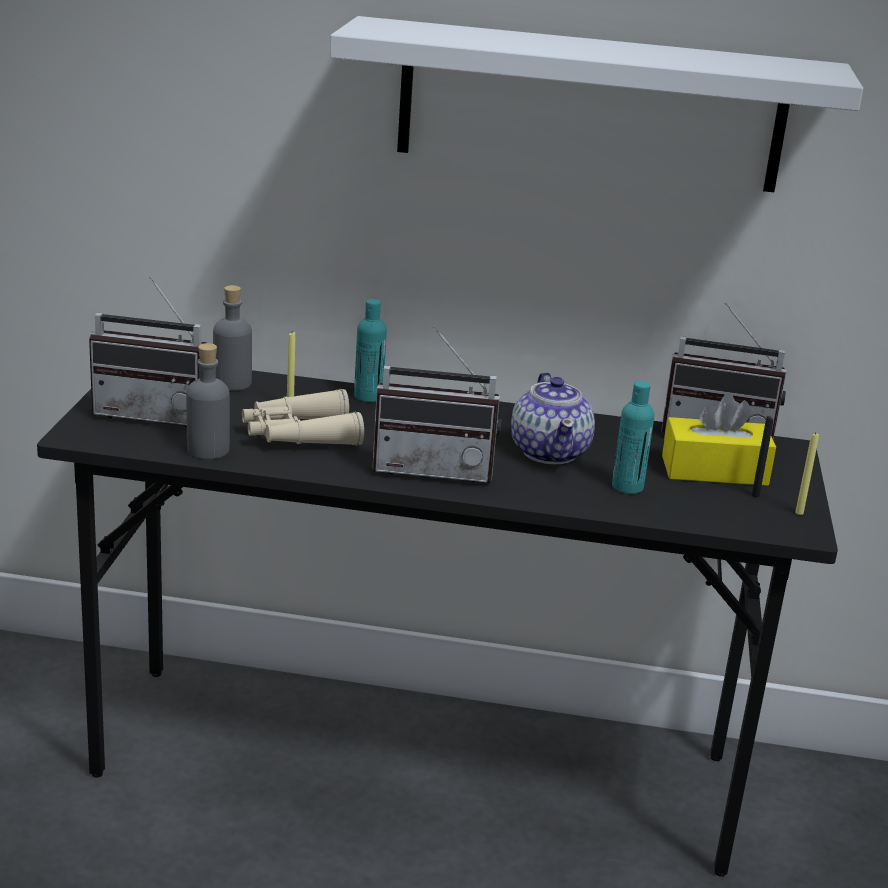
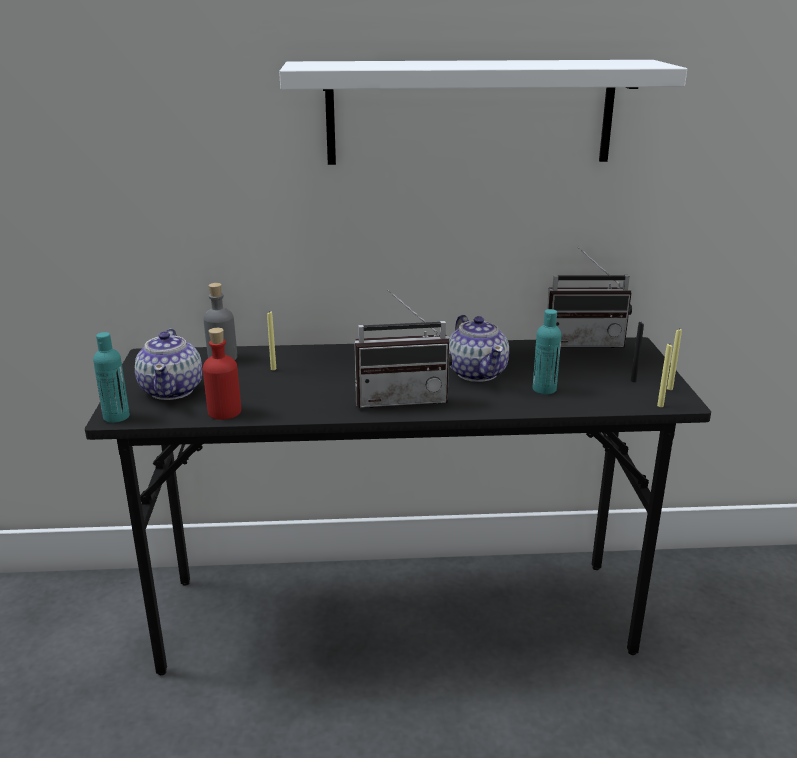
camera: 10 degrees left, 0 degrees up
(156, 414) = (172, 390): radio -> teapot
(208, 450) = (224, 412): grey bottle -> red bottle
(299, 435) = (289, 389): beige binoculars -> none
(368, 396) = (328, 352): turquoise bottle -> turquoise bottle (116, 417)
(714, 470) = (596, 368): yellow tissue box -> none
(771, 532) = (660, 406): none -> yellow candle

